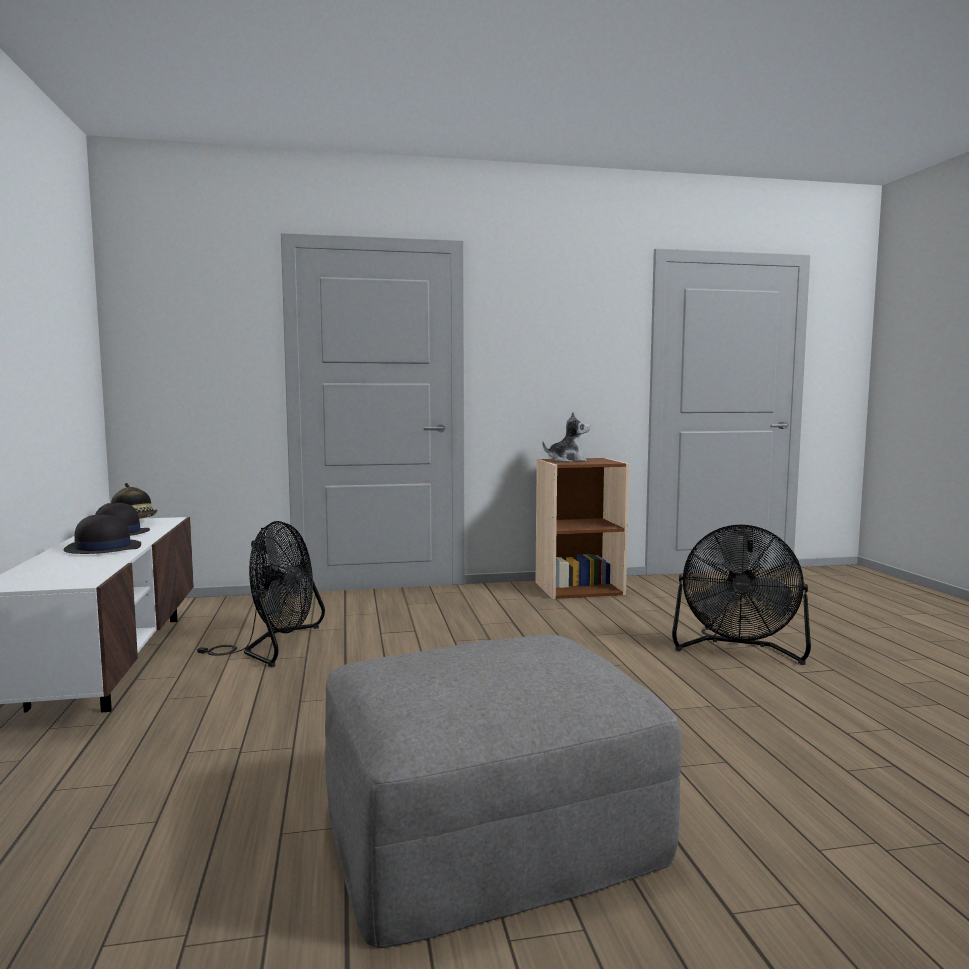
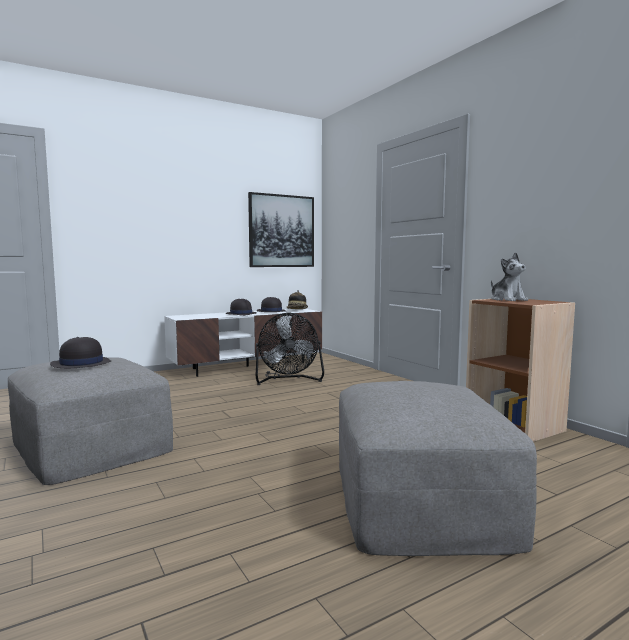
camera: 70 degrees right, 0 degrees up
(70, 360) = (281, 231): none -> picture
(506, 664) = (81, 364): none -> black hat
(733, 648) = (420, 498): black fan -> grey ottoman

